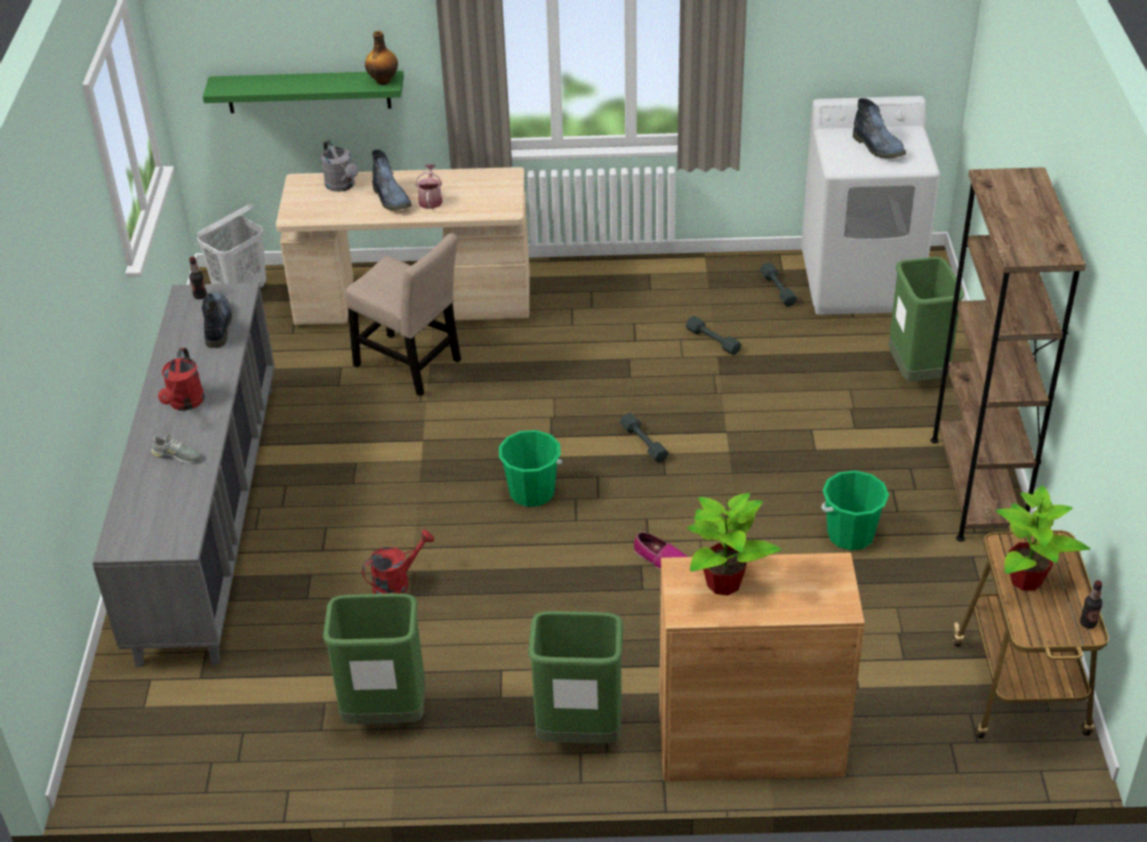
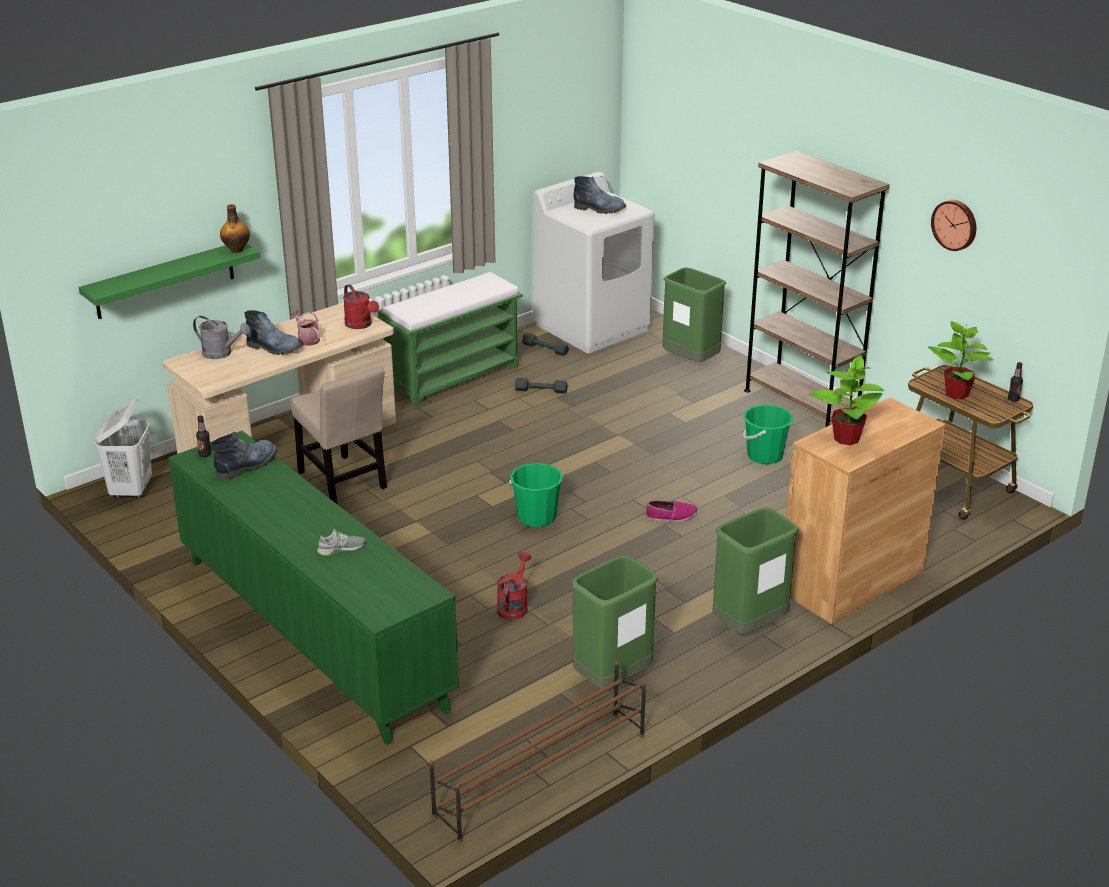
camera: 40 degrees left, 10 degrees down
(185, 404) = (298, 518): red watering can -> red watering can (361, 325)
(208, 517) = (312, 633): grey cabinet -> green cabinet
(210, 777) = (540, 775): none -> brown shoe rack
(217, 324) = (248, 465): boot -> boot turned 90 degrees clockwise
(411, 365) = (343, 483): beige chair -> beige chair turned 60 degrees clockwise
(644, 442) = (573, 461): grey dumbbell -> none
(647, 286) = (454, 377): none -> green bench
(1119, 357) = (955, 224): none -> wall clock

